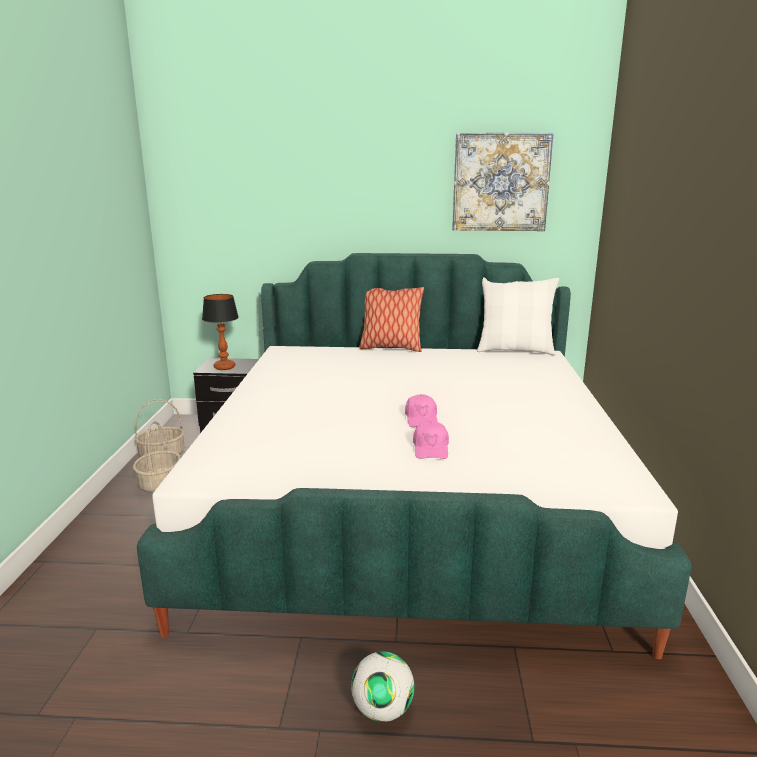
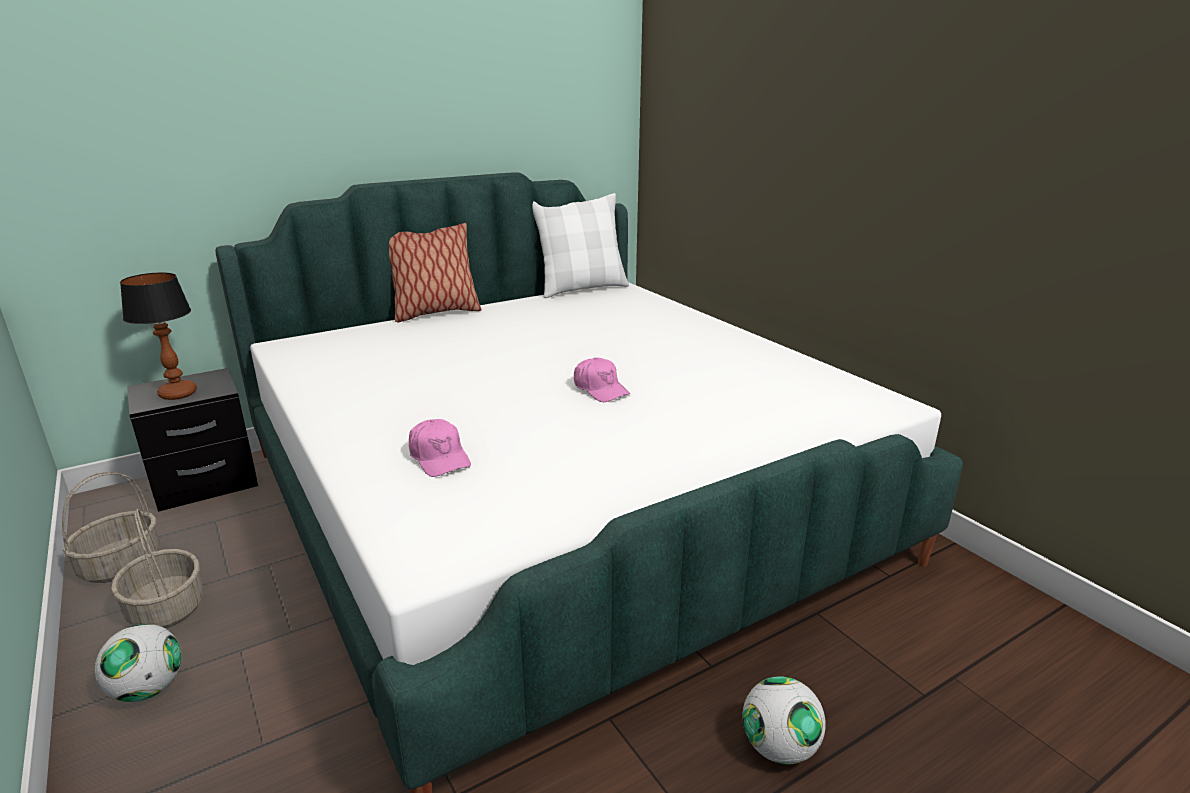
camera: 35 degrees left, 5 degrees up
(119, 518) = (148, 689): none -> football
(431, 448) = (662, 420): pink cap -> pink cap (439, 458)
(500, 182) = (532, 75): picture -> none

